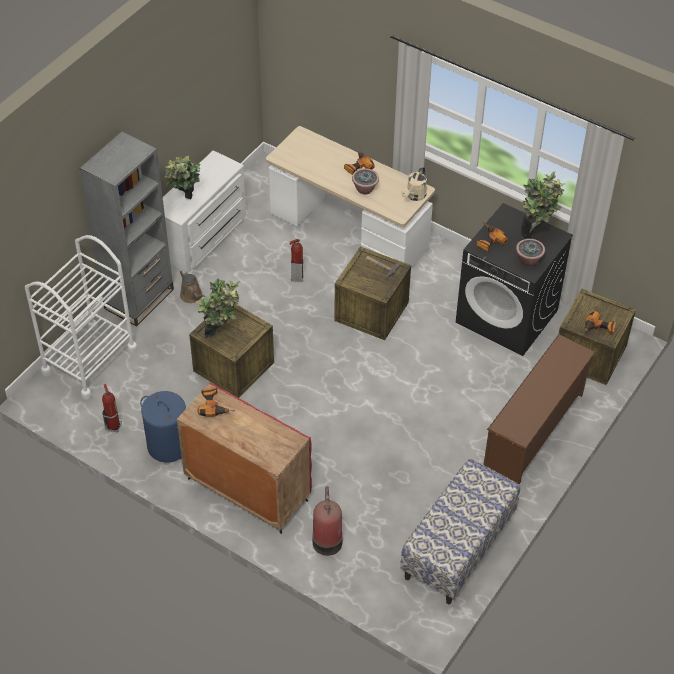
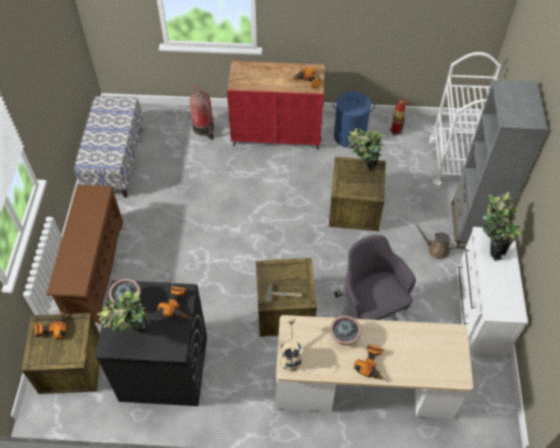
camera: 150 degrees right, 5 degrees up
(297, 277) = (371, 311): fire extinguisher -> grey office chair

